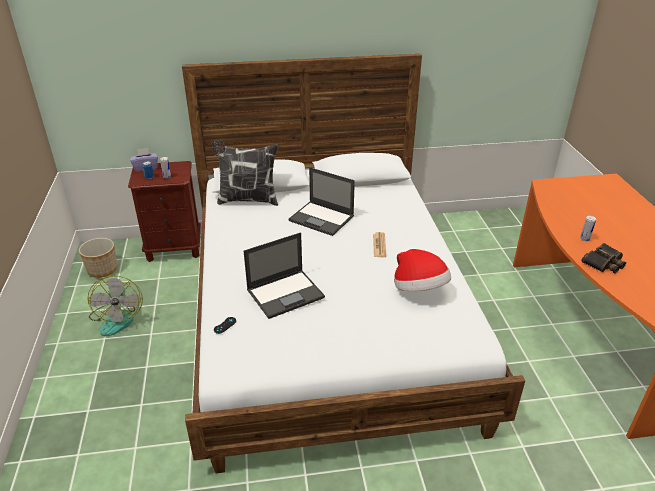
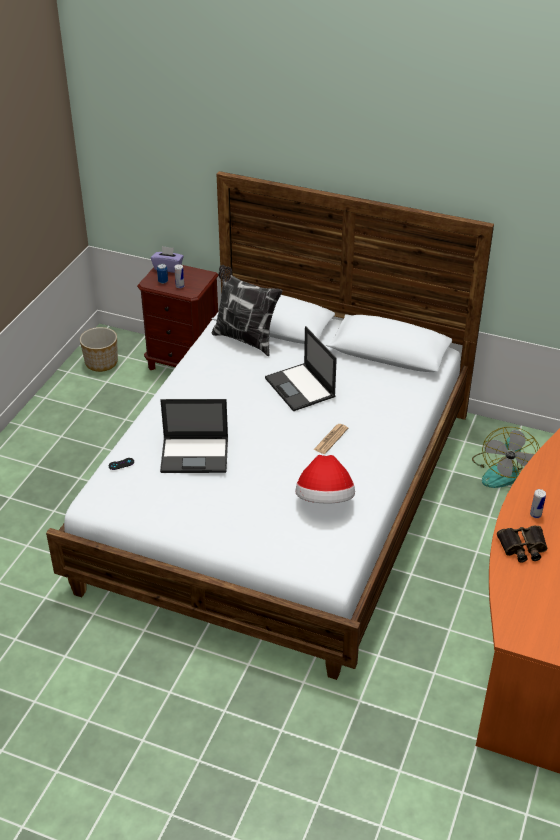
camera: 30 degrees right, 5 degrees up
(117, 318) = (84, 420): fan -> fan (502, 471)

